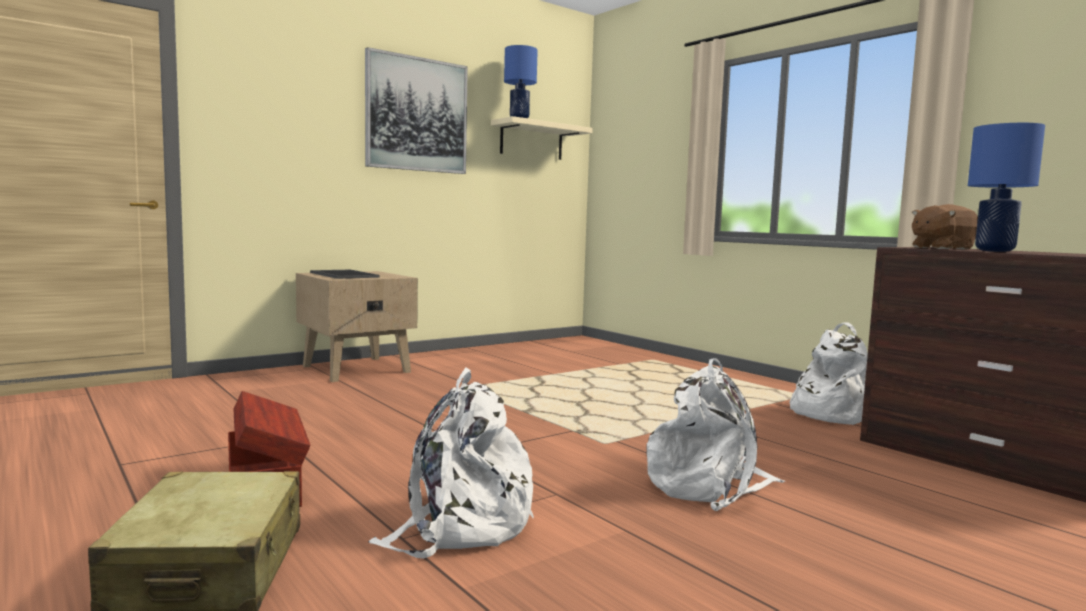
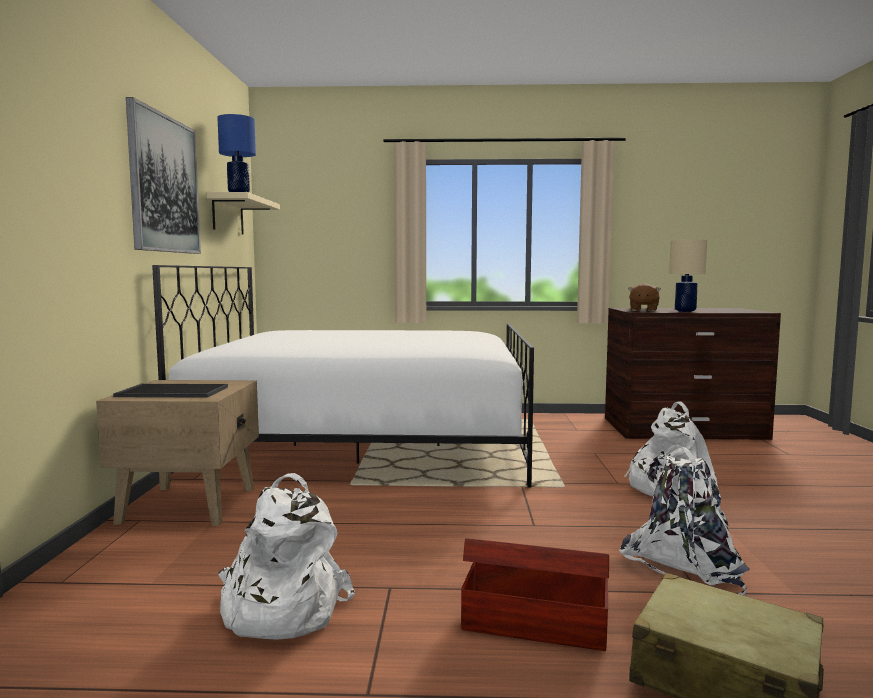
camera: 50 degrees left, 0 degrees up
(565, 371) = (365, 446): none -> white bed
(828, 413) = (570, 427): white backpack -> white backpack (280, 609)
(994, 251) = (685, 311): blue table lamp -> beige table lamp

